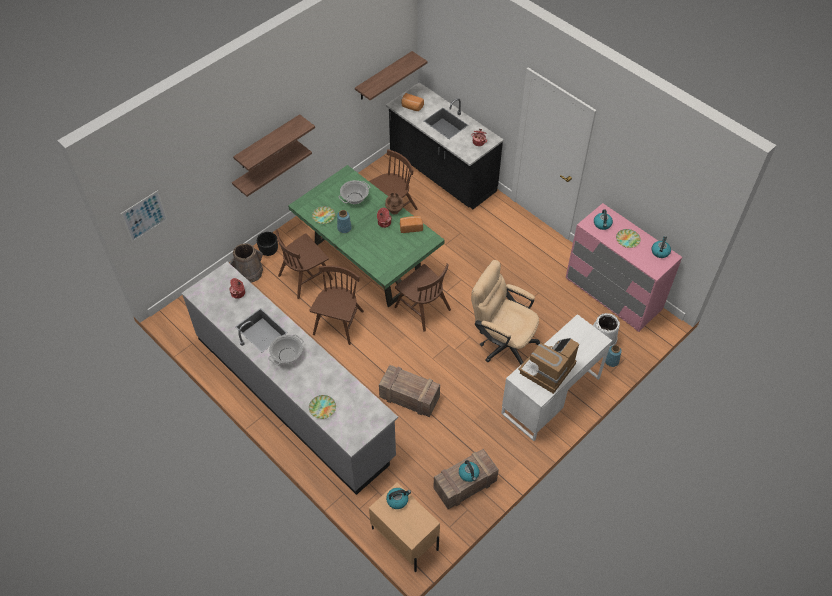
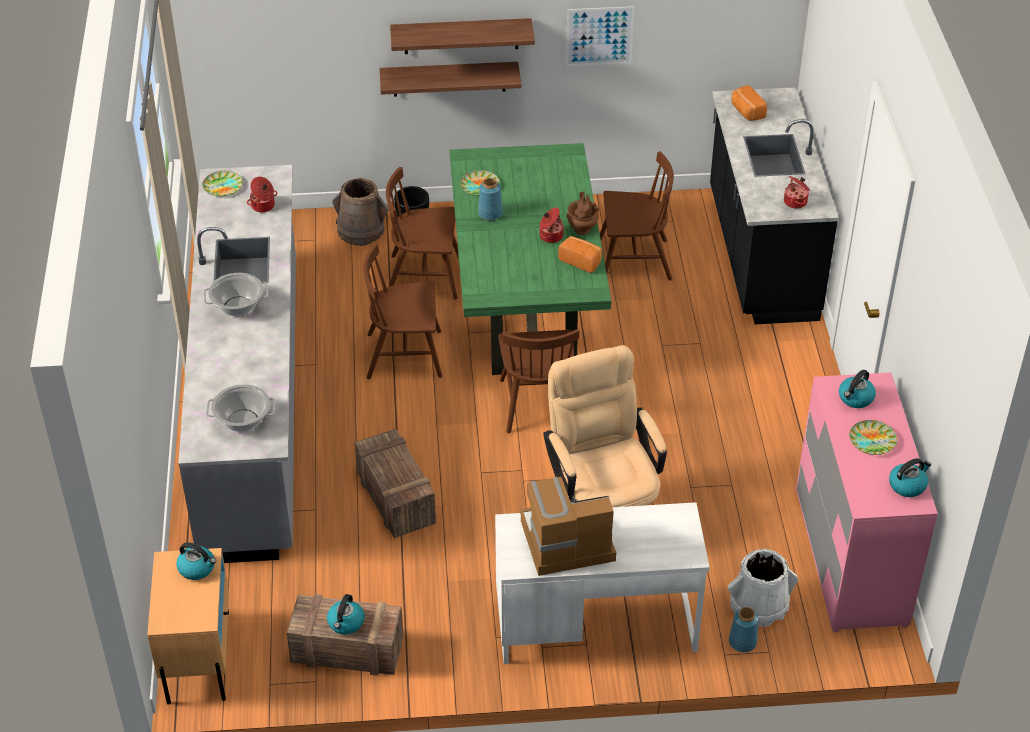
camera: 40 degrees right, 10 degrees down
(144, 216) = (214, 38): picture -> picture (599, 36)
(322, 408) = (209, 388): plate -> plate (223, 186)
(338, 323) = (405, 355): brown chair -> brown chair turned 150 degrees counterclockwise
(355, 198) = (546, 186): cooking pot -> cooking pot (243, 420)
(384, 76) = (721, 39): shelf -> none

